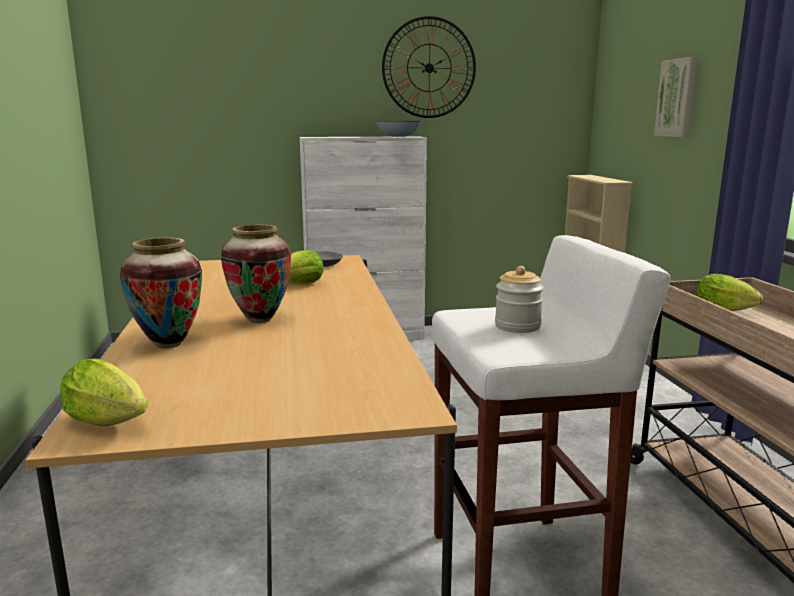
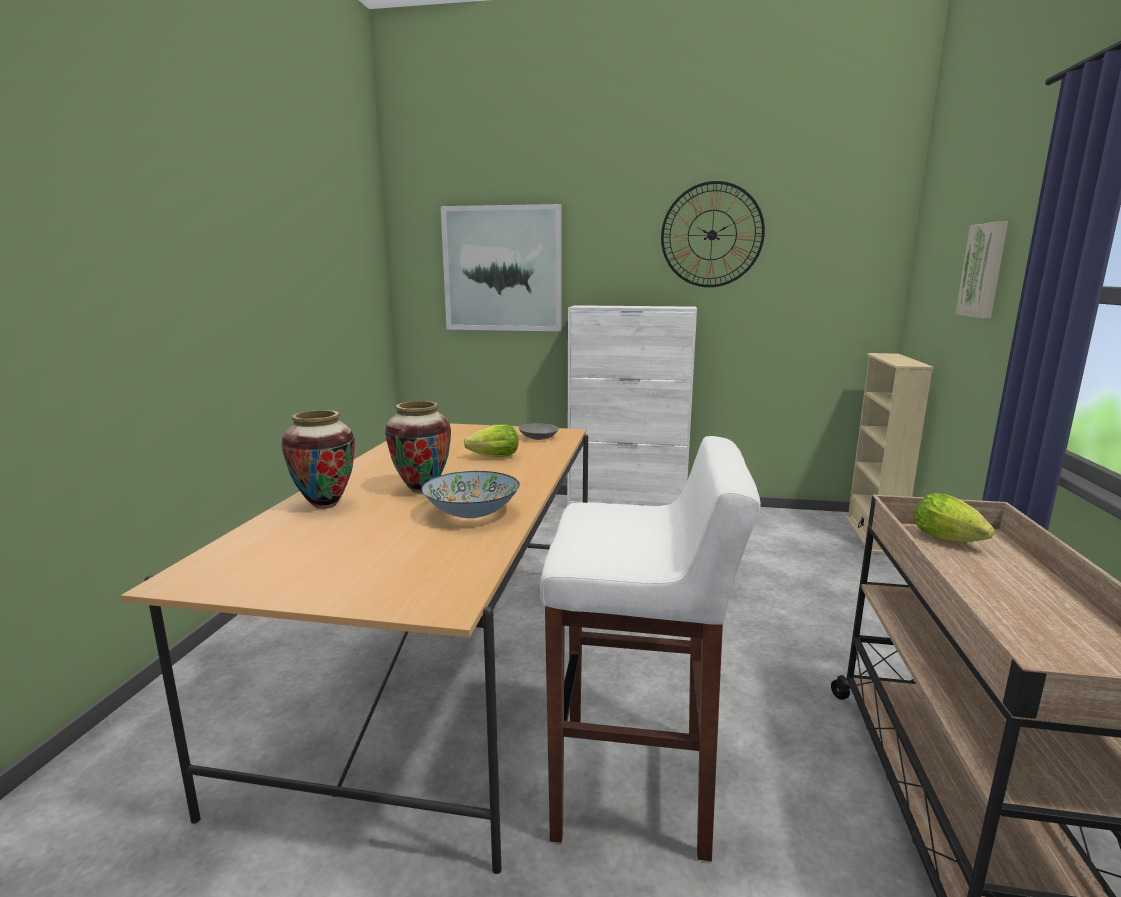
camera: 20 degrees right, 0 degrees up
(112, 423) = (206, 574): lettuce -> none
(218, 99) = (502, 269): none -> picture
(398, 136) = (669, 307): bowl -> bowl (472, 513)
(517, 326) = (625, 531): jar -> none

